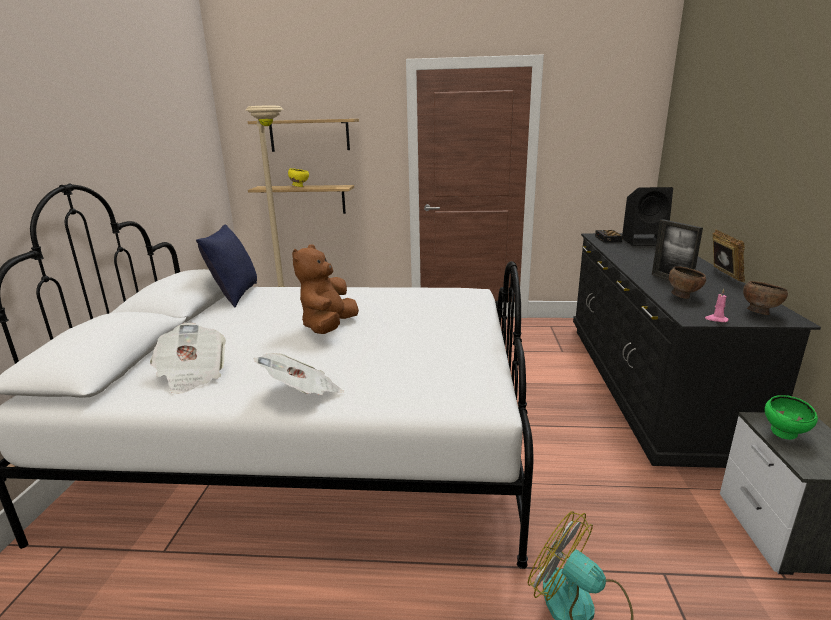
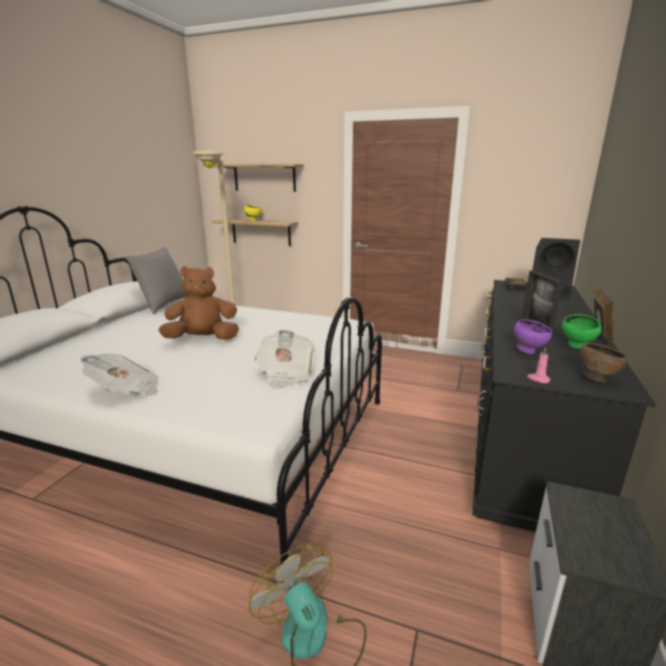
camera: 15 degrees right, 0 degrees up
(192, 375) = (68, 363): newspaper -> newspaper (285, 374)
(234, 296) = (163, 305): blue pillow -> grey pillow
(328, 327) = (203, 339): brown plush toy -> brown plush toy turned 45 degrees clockwise
(683, 296) = (528, 351): brown bowl -> purple bowl
(785, 435) = (579, 517): green bowl -> green bowl (577, 346)

